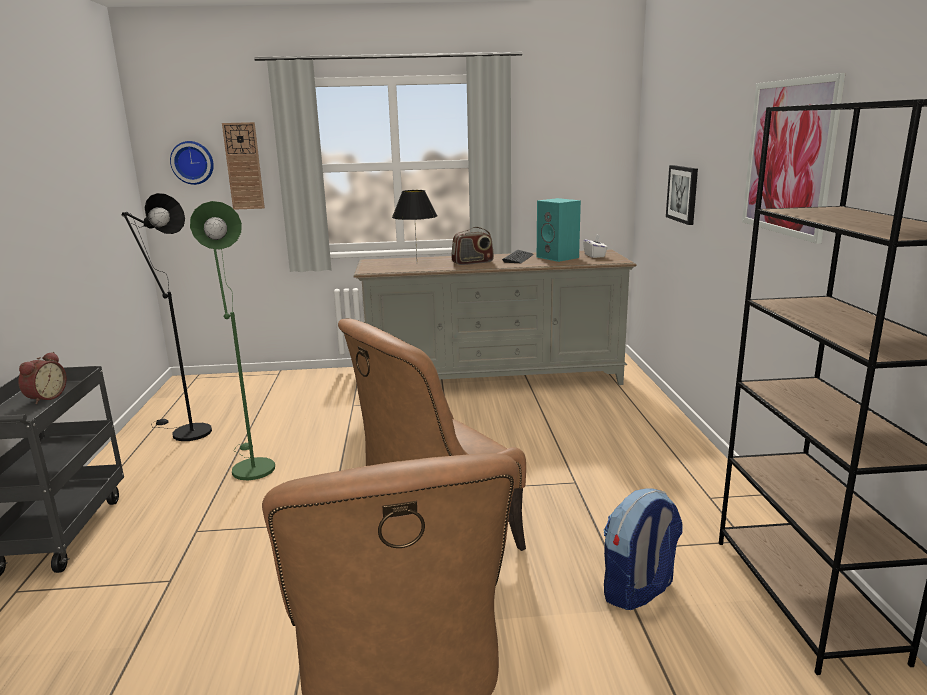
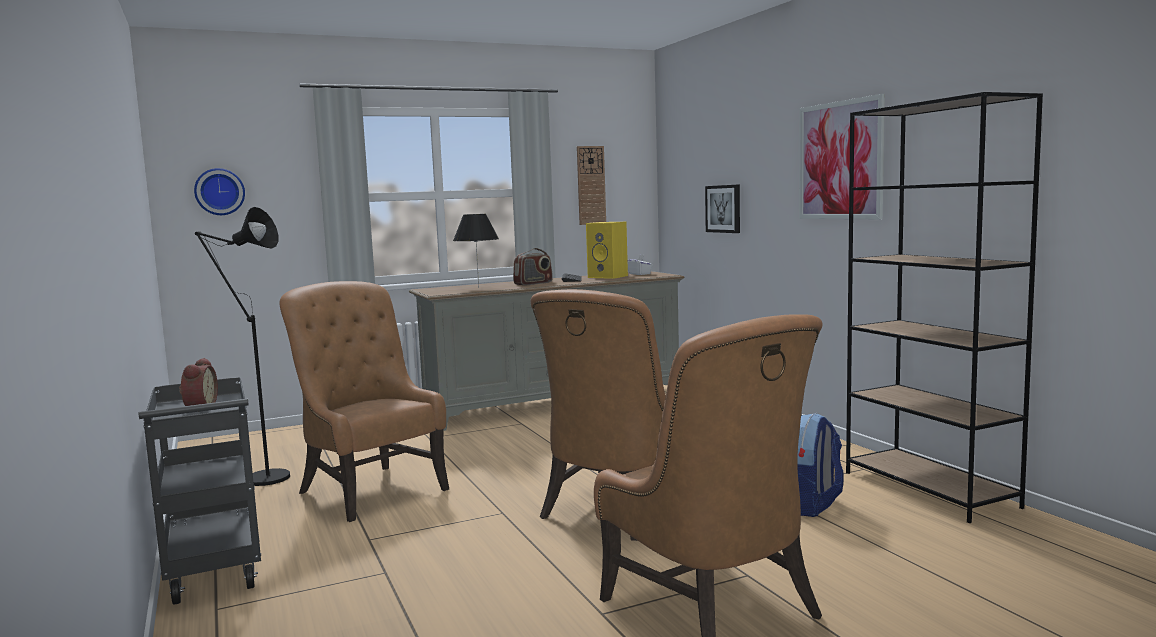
camera: 20 degrees left, 10 degrees down
(244, 166) = (278, 195): wall clock -> wall clock (591, 185)
(250, 466) = (370, 491): green floor lamp -> brown chair
(558, 257) = (609, 276): turquoise speaker -> yellow speaker

